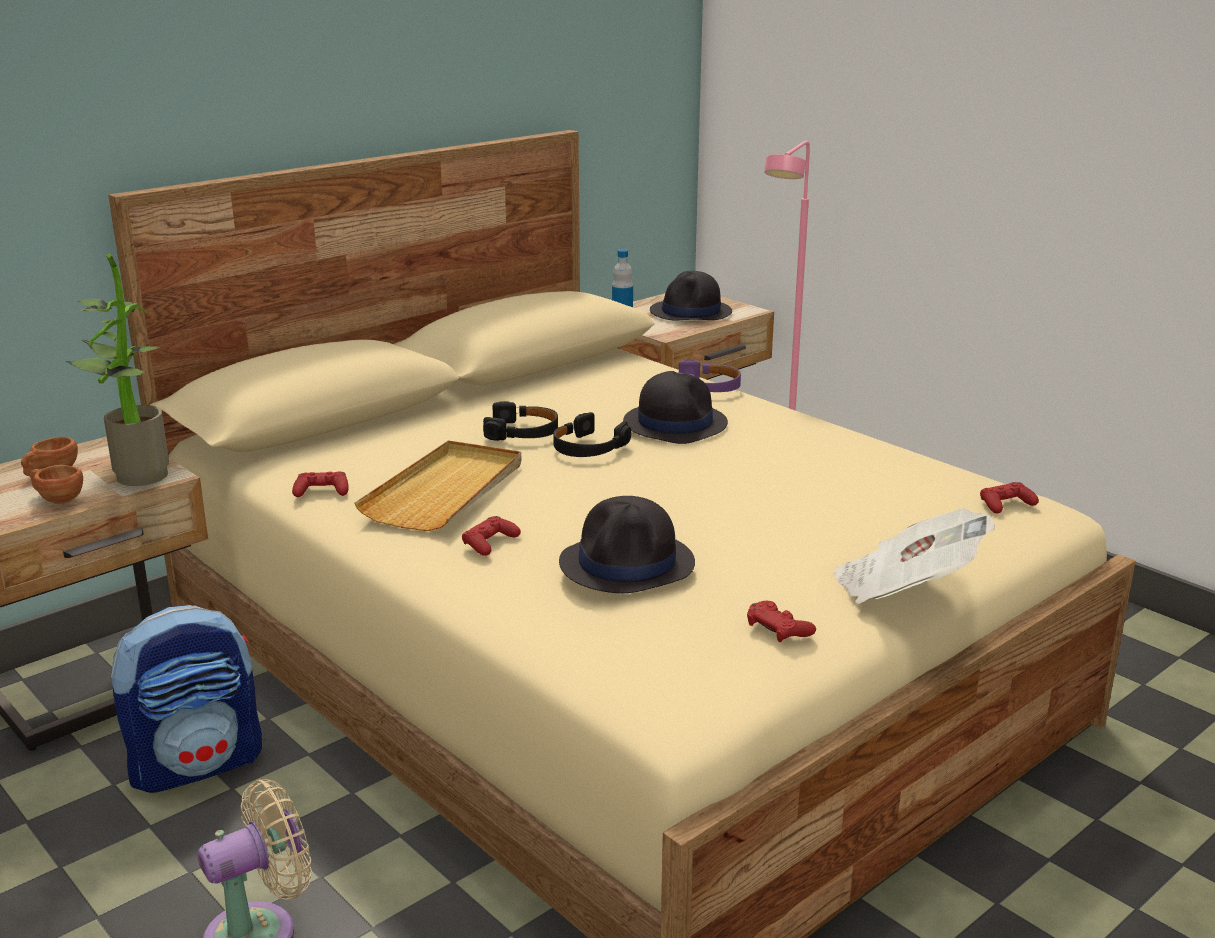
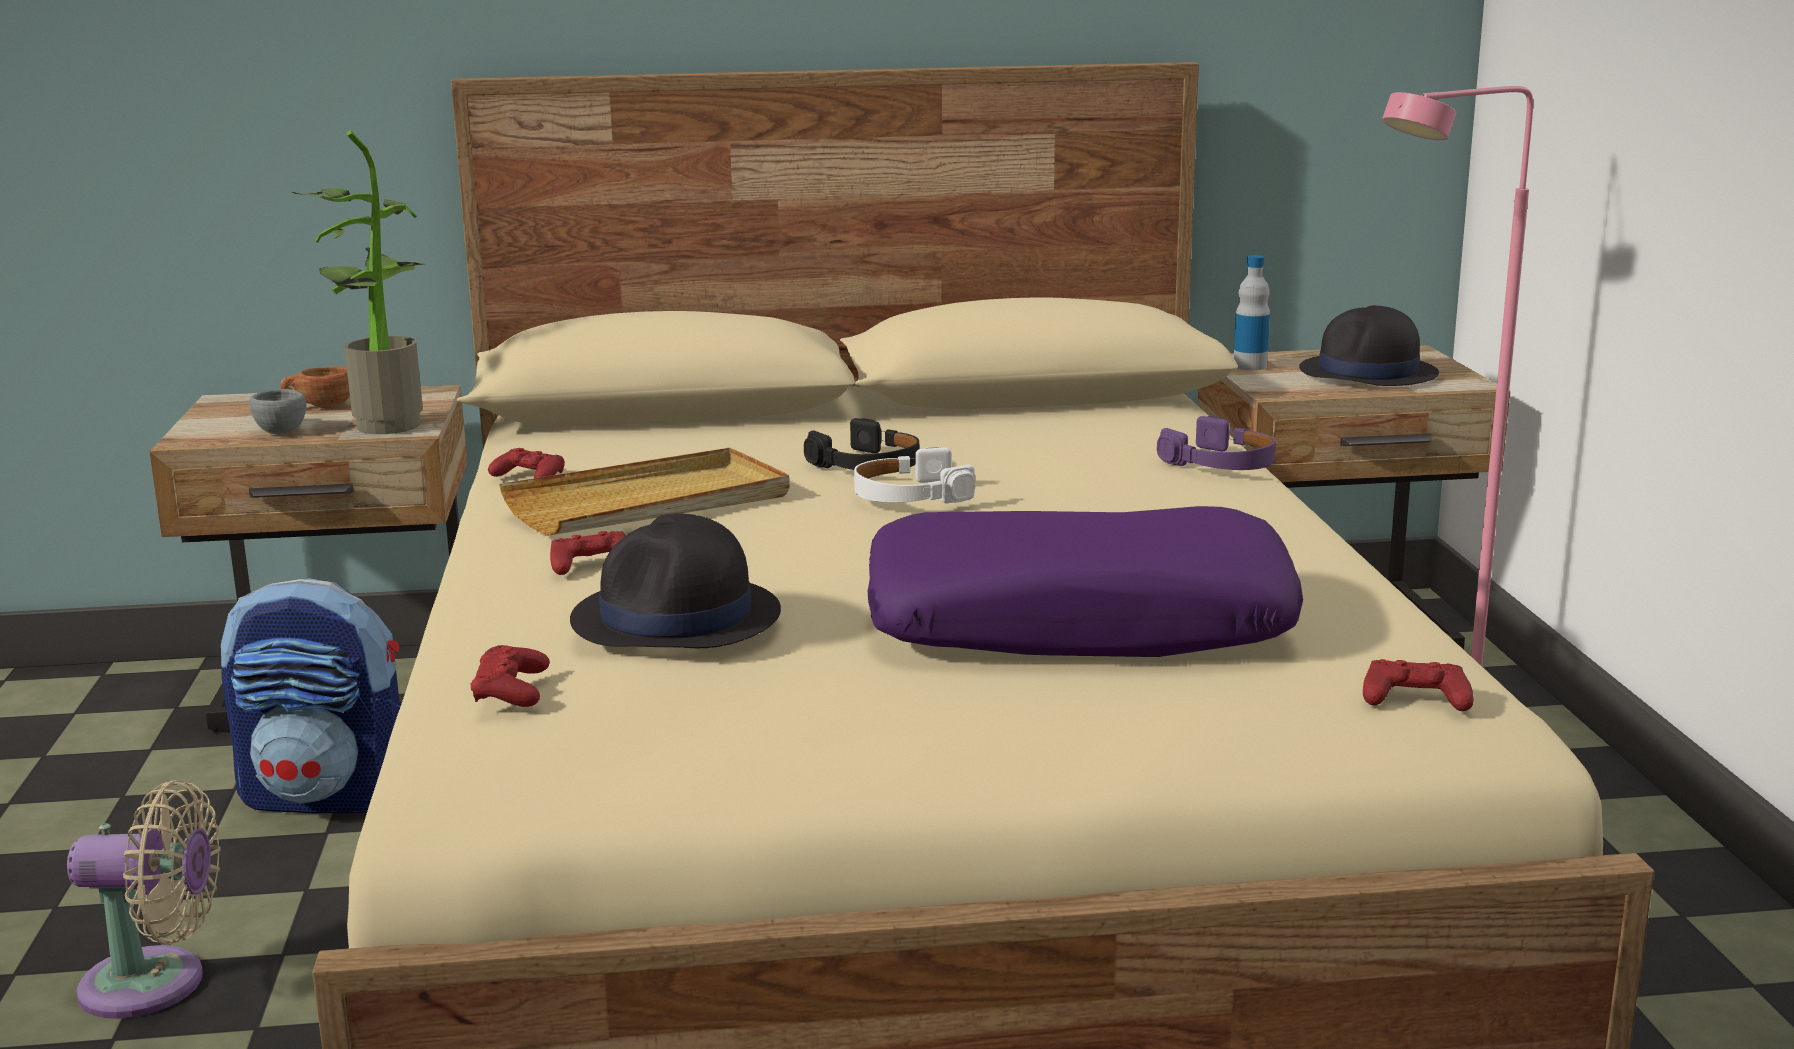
camera: 35 degrees right, 5 degrees down
(57, 499) = (279, 430): brown cup -> grey cup
(588, 447) = (910, 495): black headphones -> white headphones
(674, 423) = (1085, 493): black hat -> none
(778, 628) = (738, 745): red game controller -> red game controller (511, 689)
(803, 505) = (1079, 622): none -> purple pillow
(905, 590) = (1016, 756): newspaper -> none

